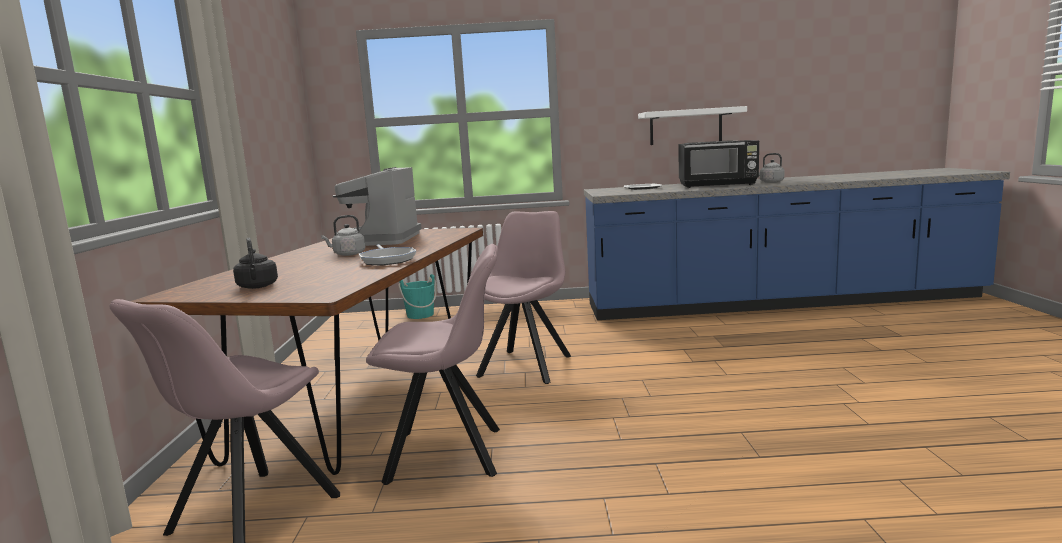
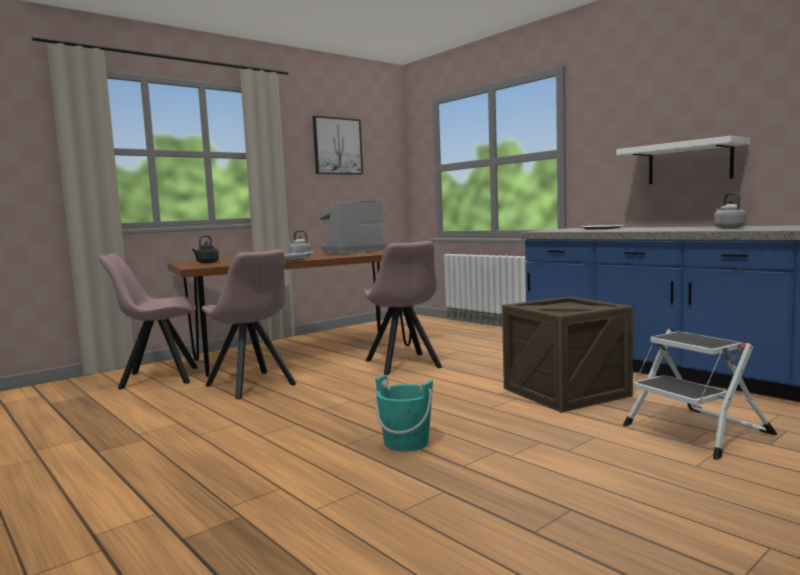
camera: 50 degrees right, 5 degrees down
(260, 85) = (337, 146): none -> picture
(420, 315) = (447, 324): turquoise bucket -> turquoise bucket (406, 442)
(526, 366) = (403, 364): pink chair -> pink chair turned 90 degrees clockwise
(718, 185) = (664, 229): black microwave -> none
(723, 343) = (566, 392): none -> crate
(860, 341) = (698, 431): none -> step ladder

